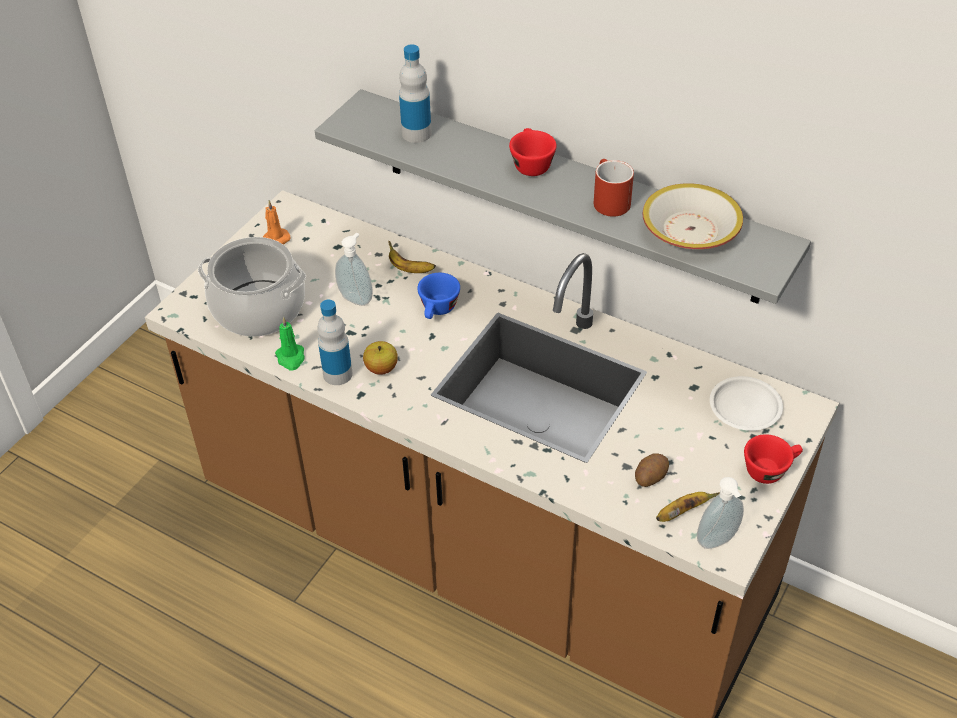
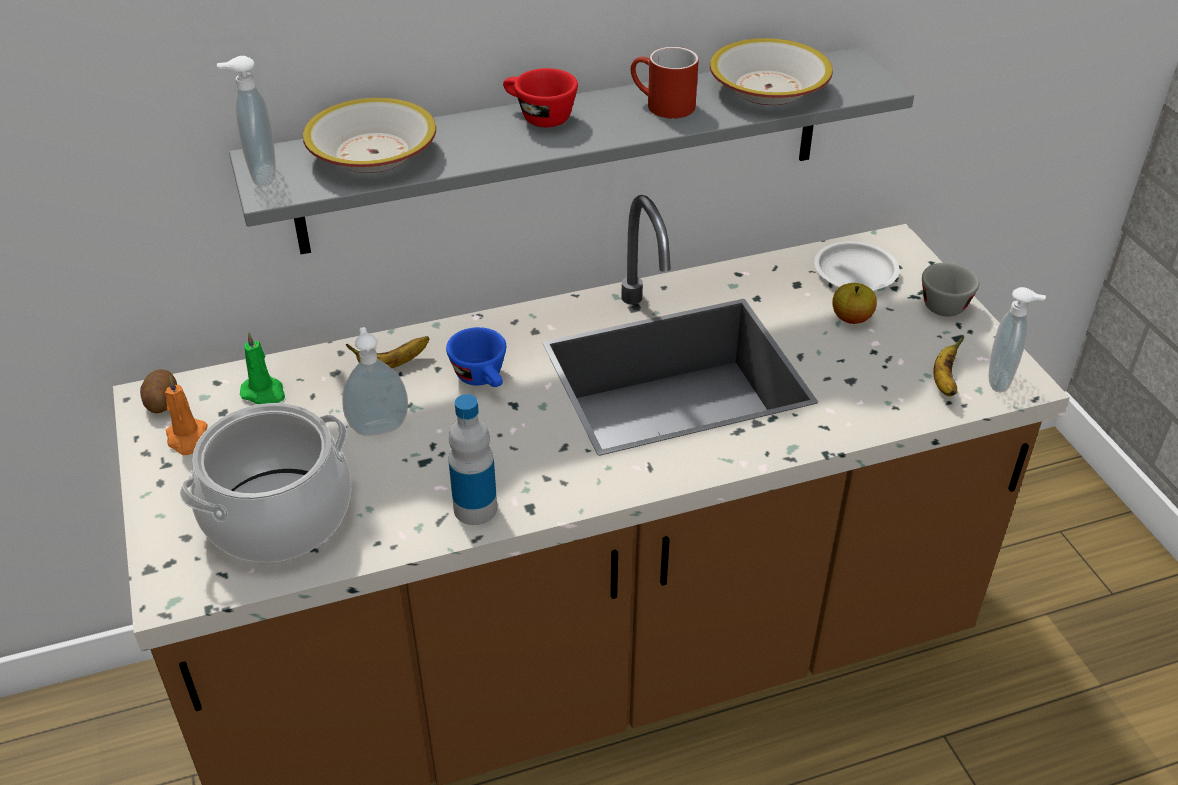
camera: 50 degrees left, 5 degrees down
(291, 358) = (398, 533): green candle -> green candle (264, 393)
(350, 113) = (260, 175): none -> soap dispenser
(381, 368) = (512, 469): apple -> apple (851, 318)
(416, 133) = (374, 154): bottle -> bowl
(650, 476) = (880, 374): potato -> potato (161, 402)
(770, 469) = (944, 302): red cup -> grey cup

